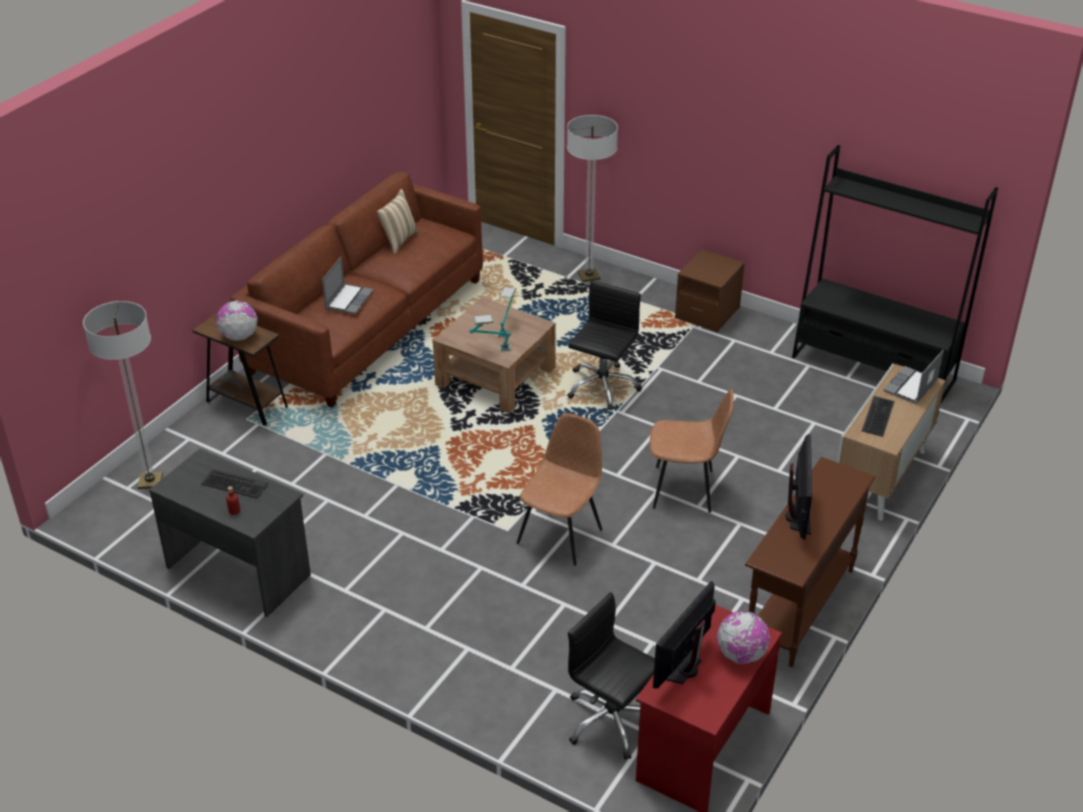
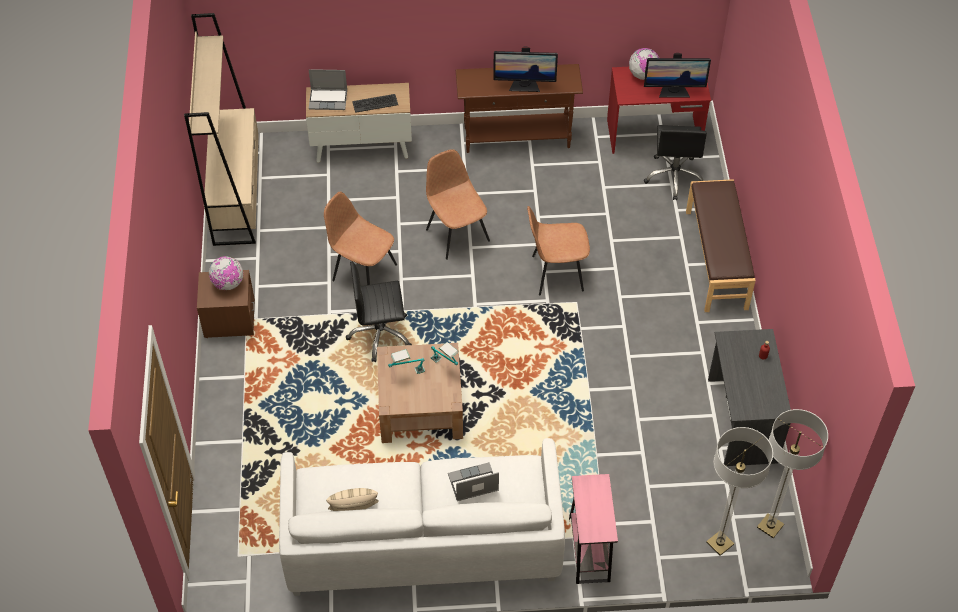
camera: 125 degrees left, 15 degrees up
(234, 484) = (743, 373): keyboard -> none
(239, 337) = (598, 499): globe -> globe (228, 284)
(247, 404) = (589, 550): brown side table -> pink side table
(368, 325) = (422, 540): brown sofa -> white sofa
(447, 680) = (717, 259): none -> brown bench
(589, 276) = (229, 426): floor lamp -> floor lamp (770, 526)
(692, 407) = (363, 272): none -> brown chair
(798, 518) = (524, 85): monitor -> monitor turned 150 degrees counterclockwise
(873, 369) = (236, 194): black bookcase -> beige bookcase

